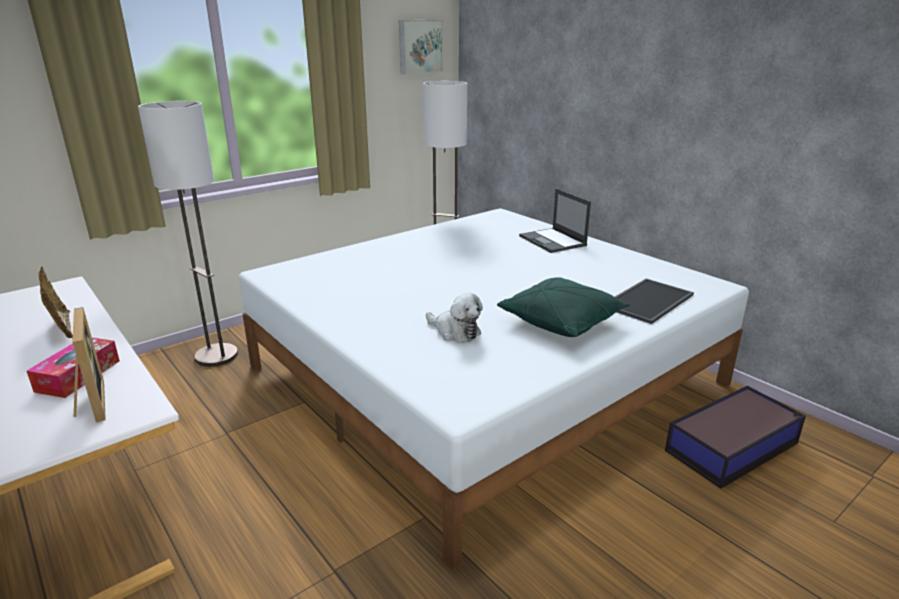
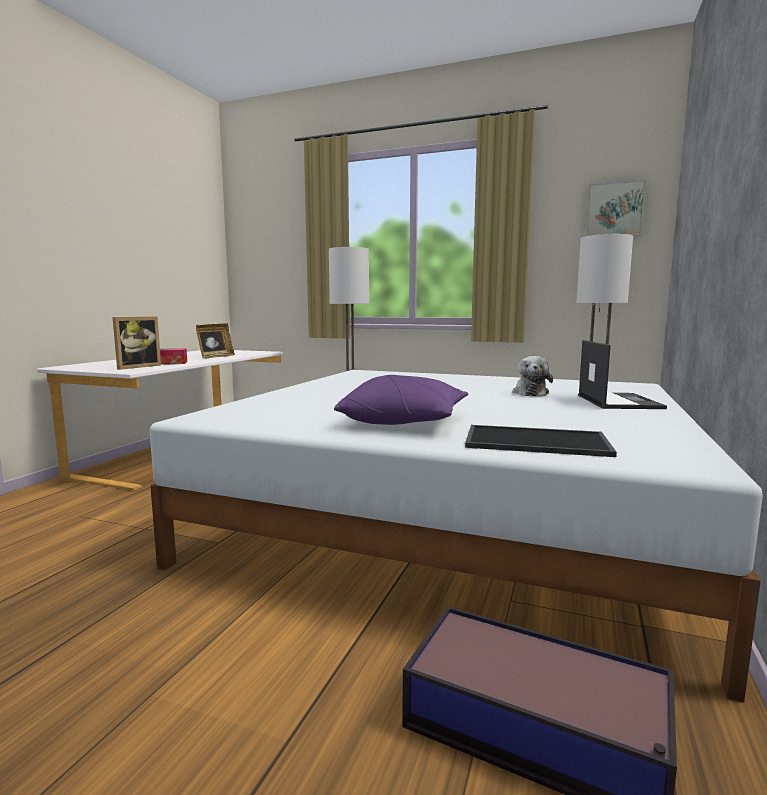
camera: 60 degrees right, 15 degrees down
(455, 331) = (327, 404): plush toy -> plush toy (530, 392)
(553, 241) = (618, 401): laptop -> laptop turned 150 degrees clockwise
(562, 321) = (405, 422): green pillow -> purple pillow

